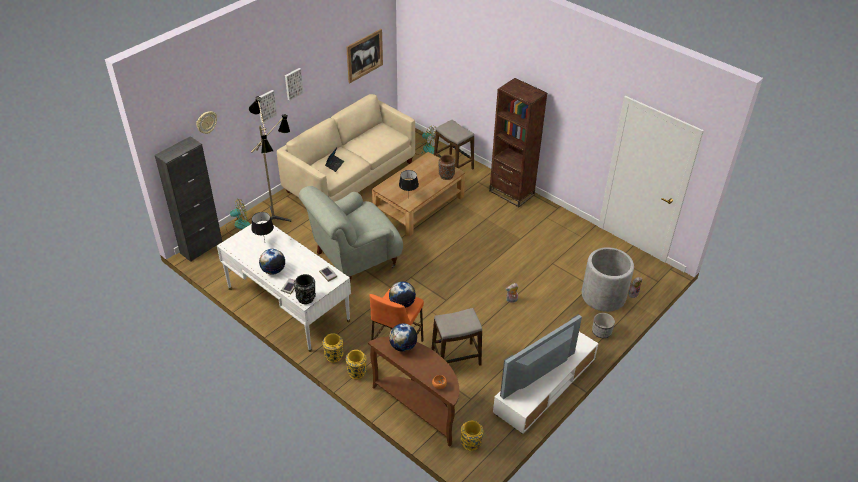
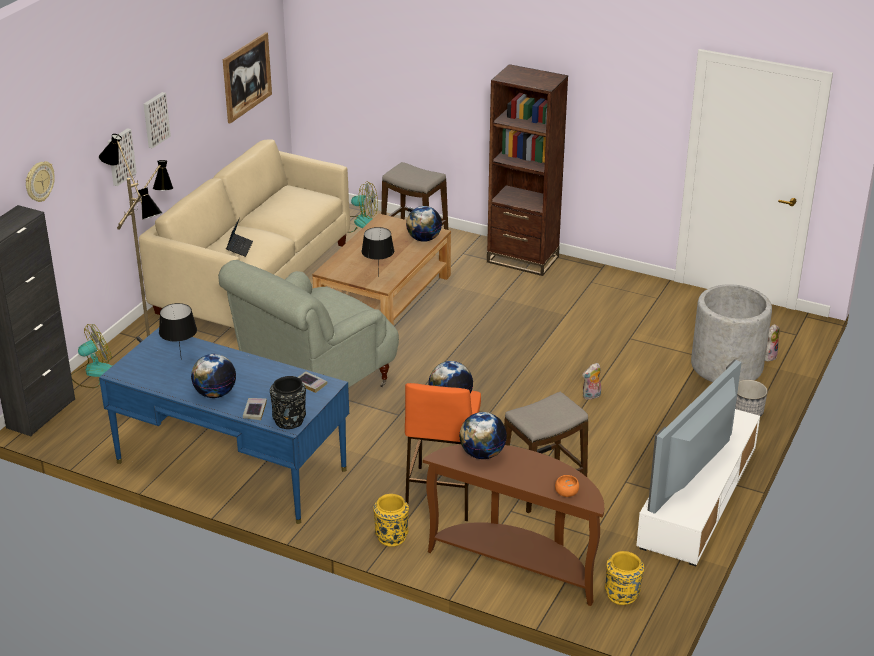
camera: 15 degrees left, 10 degrees down
(288, 304) = (231, 466): white desk -> blue desk
(334, 356) = (342, 521): yellow vase -> none
(446, 175) = (423, 239): brown vase -> globe

